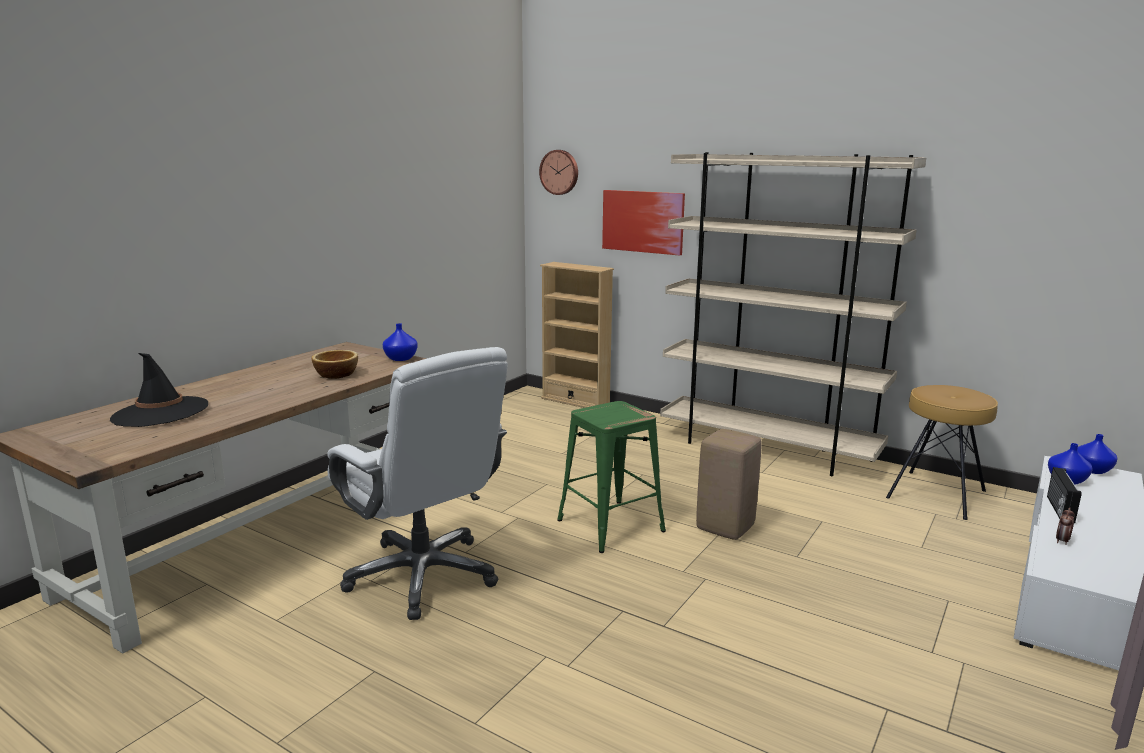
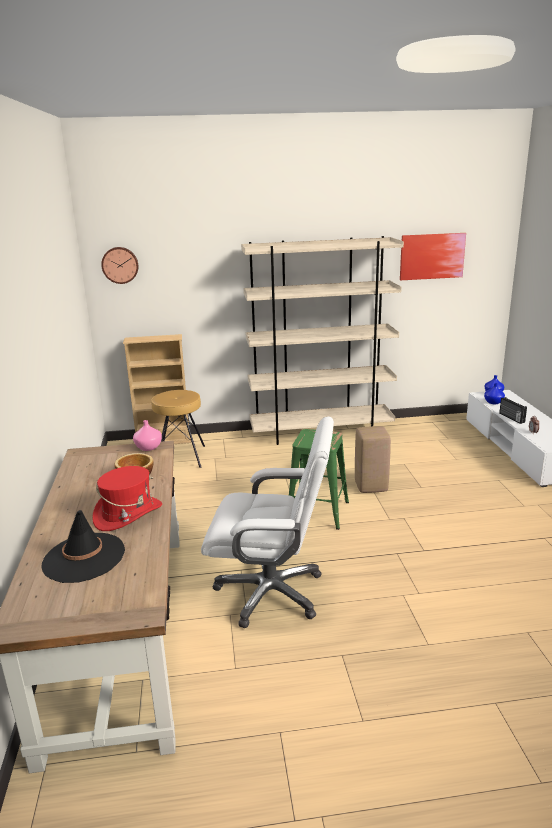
camera: 40 degrees left, 5 degrees up
(259, 397) = (128, 514): none -> red hat
(400, 358) = (148, 448): blue vase -> pink vase
(643, 221) = (201, 296): picture -> picture (432, 256)
(937, 494) = (425, 429): brown stool -> brown stool (181, 457)

